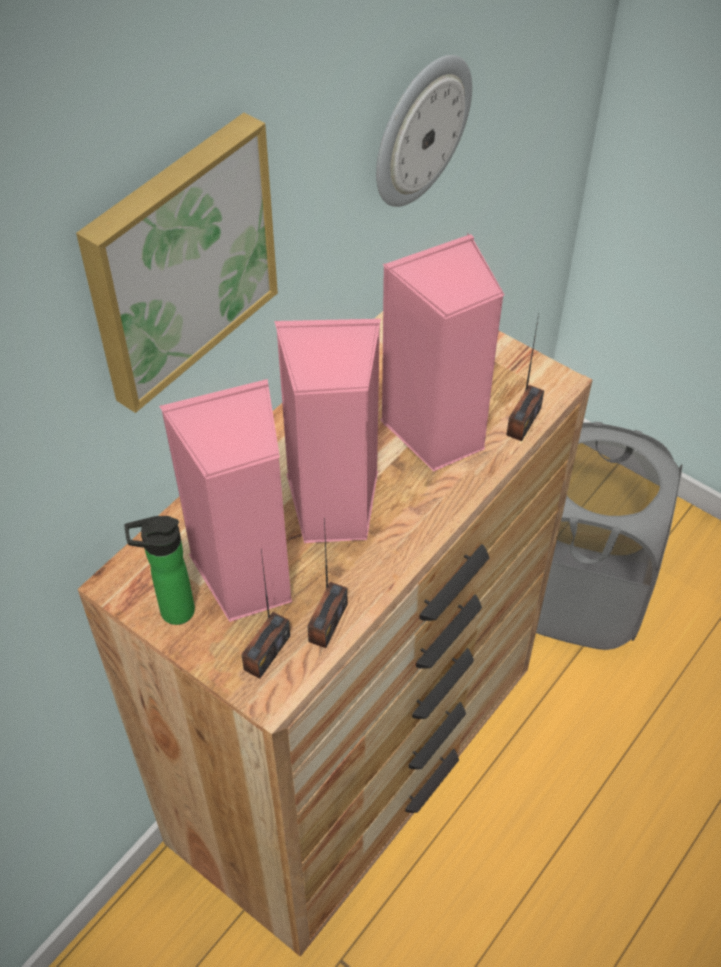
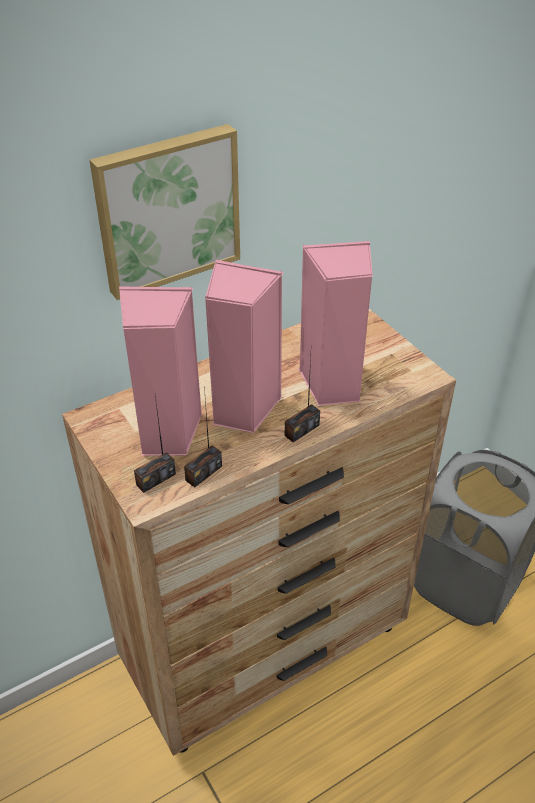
camera: 20 degrees right, 10 degrees down
(171, 612) = (110, 441): bottle -> none
(420, 130) = (375, 190): wall clock -> none
(523, 421) = (394, 392): radio -> radio (301, 430)

